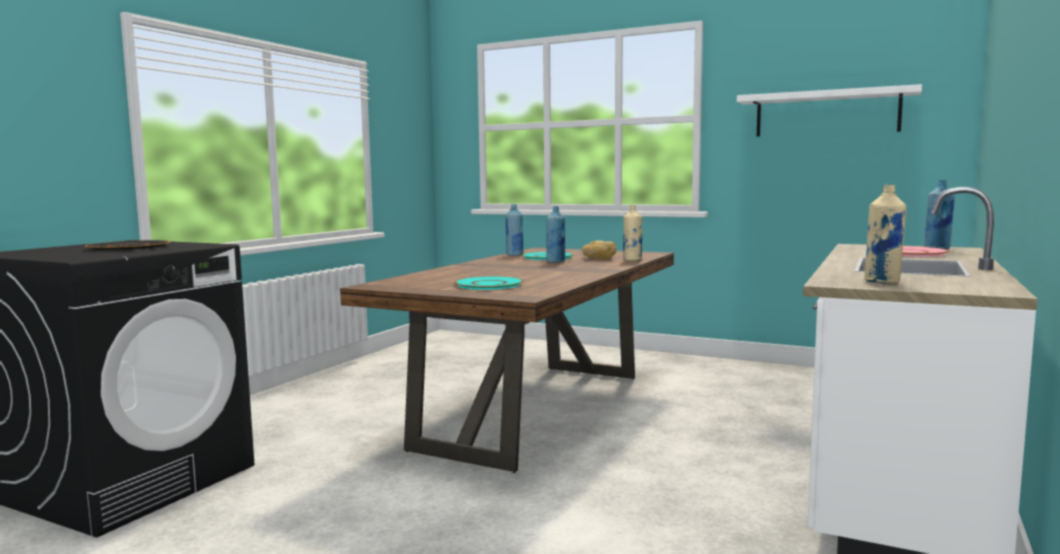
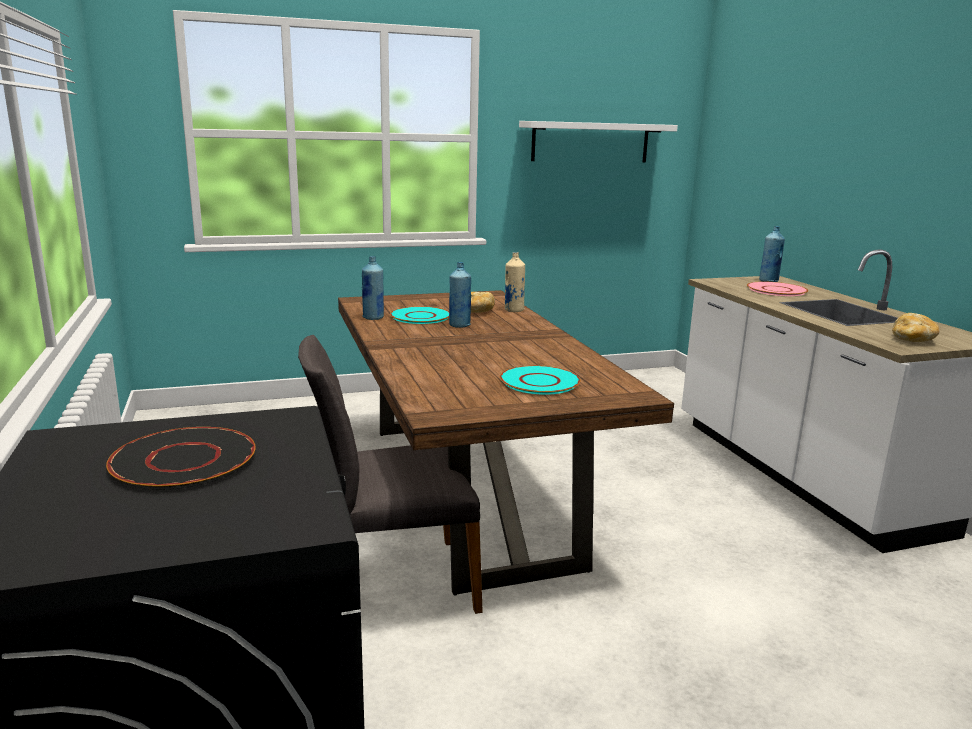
camera: 45 degrees left, 10 degrees up
(386, 435) = (392, 584): none -> grey chair
(882, 282) = (912, 340): beige bottle -> bread

